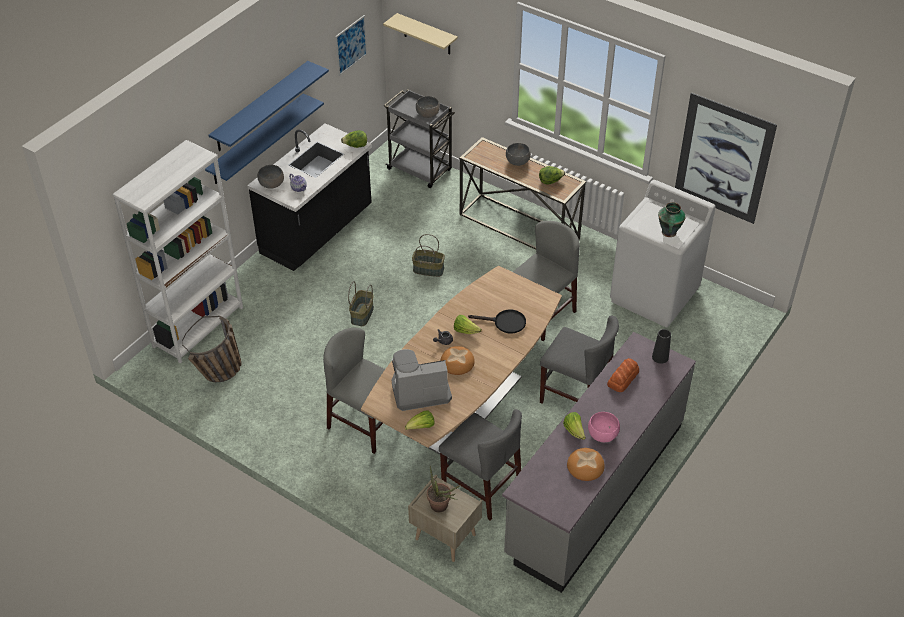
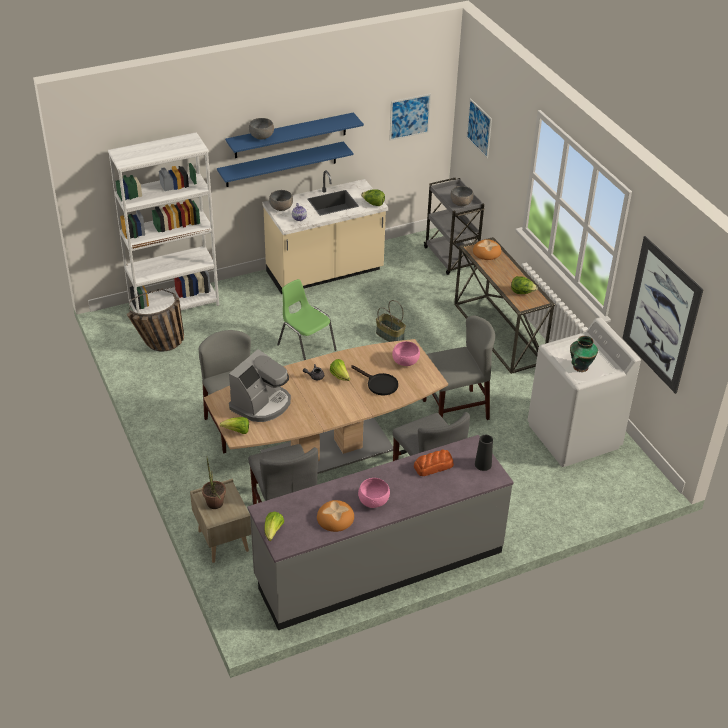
camera: 30 degrees right, 5 degrees down
(317, 232) = (325, 273): black counter -> beige counter
(362, 314) = (306, 347): basket -> green chair
(419, 390) = (261, 404): coffee machine -> coffee machine turned 105 degrees clockwise
(427, 34) = (479, 128): beige shelf -> picture
(457, 362) = (311, 396): bread -> bread (486, 252)
(509, 291) = (405, 361): none -> pink bowl
(518, 161) = (507, 266): grey bowl -> grey bowl (261, 136)
(574, 431) = (352, 487): lettuce -> lettuce (273, 532)

